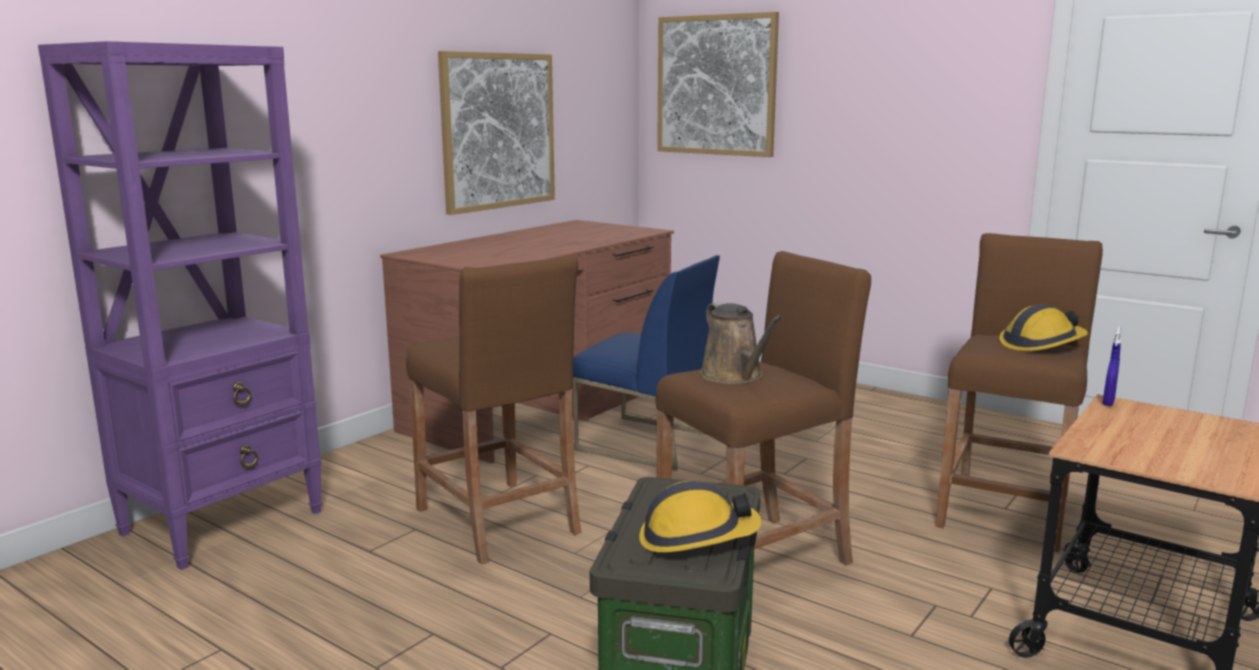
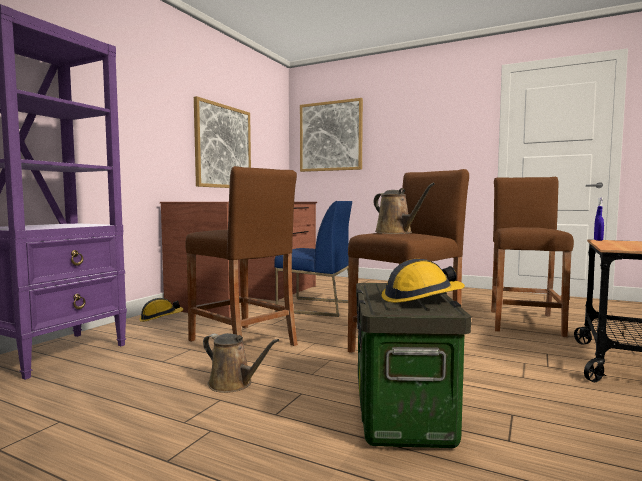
camera: 10 degrees left, 10 degrees down
(459, 606) = (233, 384): none -> brown watering can
(1041, 344) = (539, 226): hard hat -> hard hat (160, 317)

